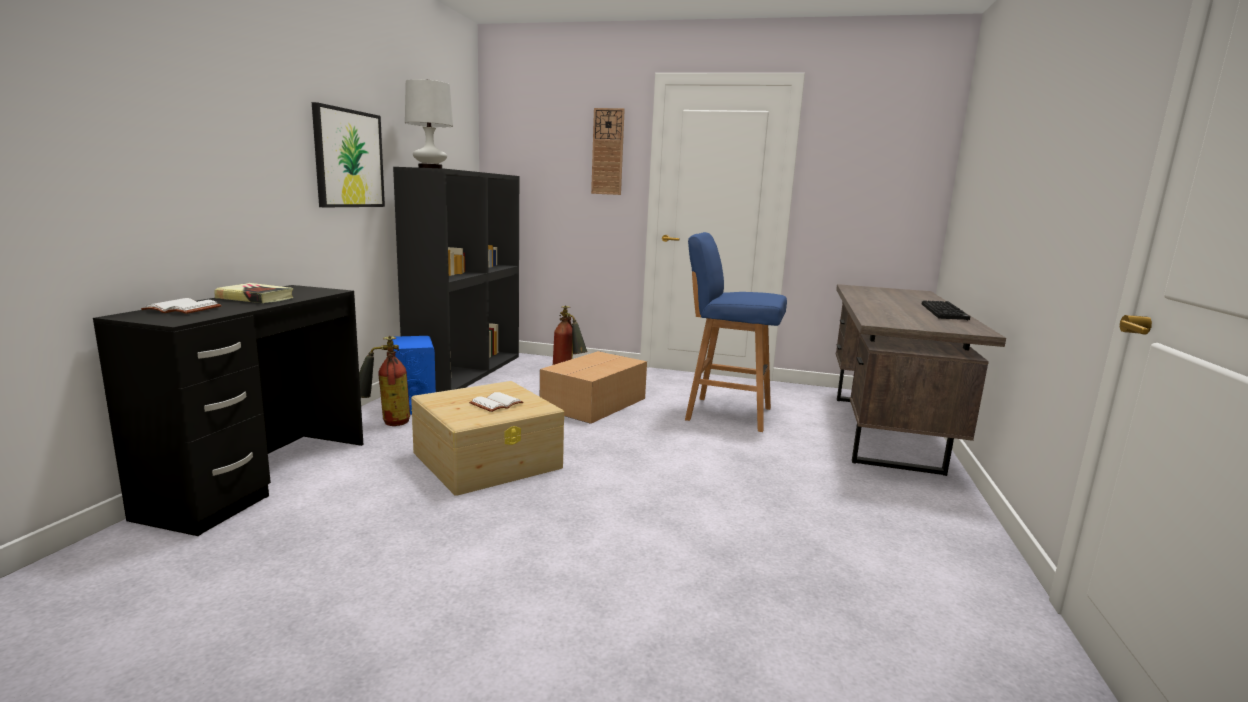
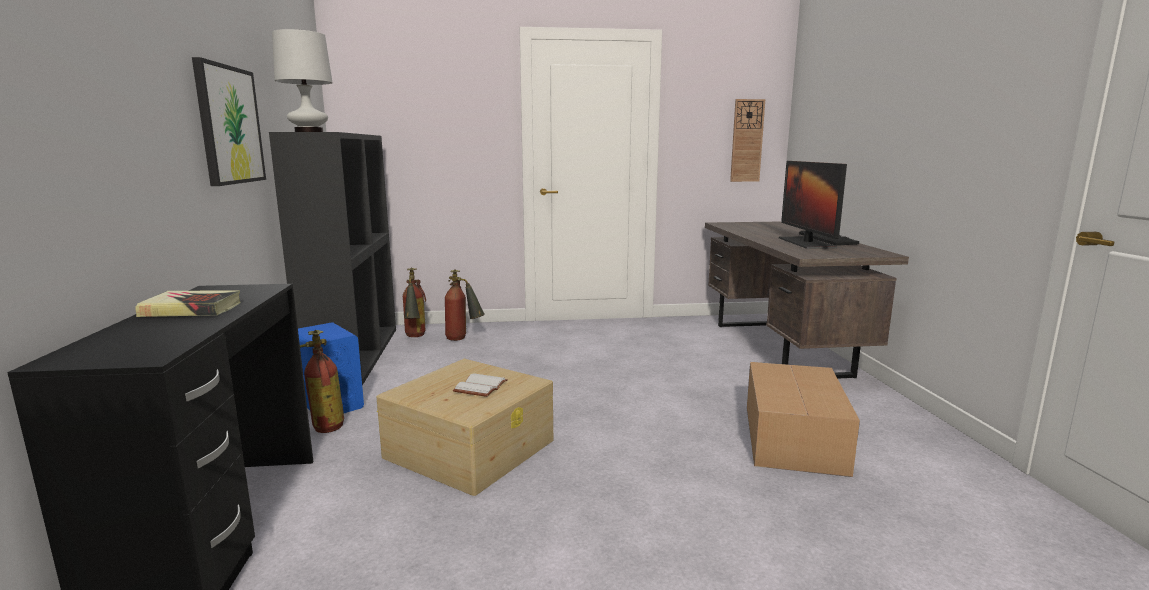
camera: 20 degrees left, 0 degrees up
(185, 309) = (125, 338): white book -> none
(528, 365) = (415, 337): none -> fire extinguisher
(595, 403) = (520, 366): cardboard box -> cardboard box (794, 437)
(607, 152) = (475, 107): wall clock -> wall clock (747, 141)
(726, 413) = (645, 355): blue stool -> none
(907, 312) = (806, 243): none -> monitor

